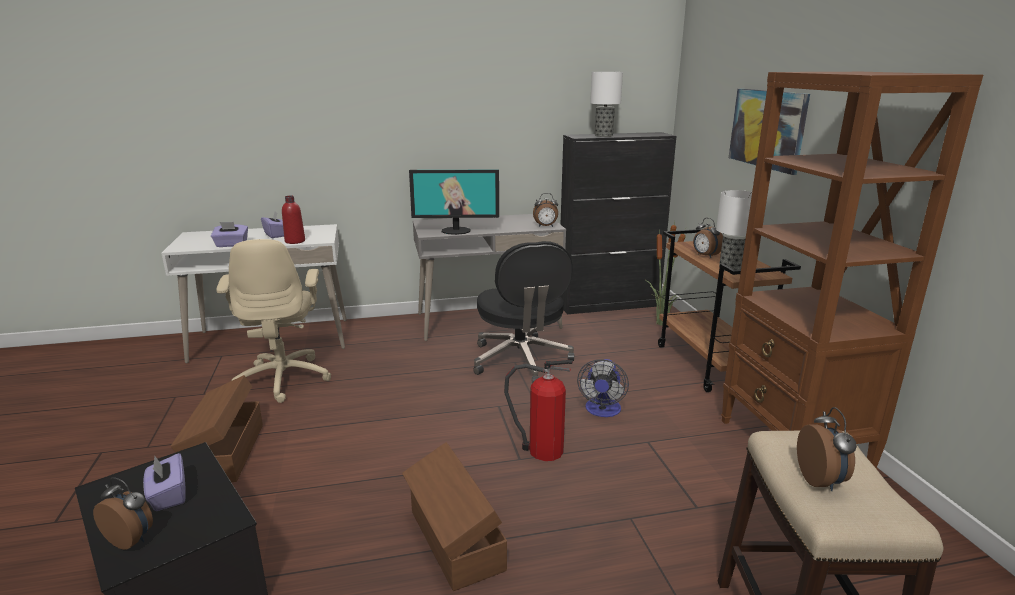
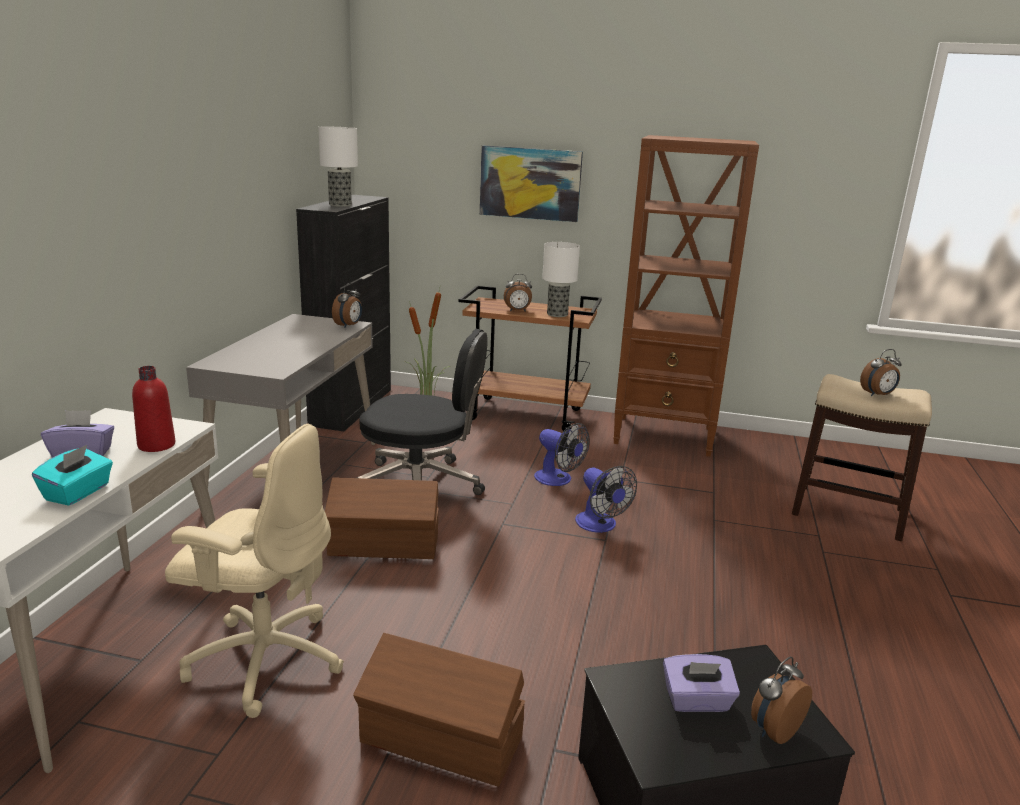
camera: 65 degrees left, 0 degrees up
(231, 245) = (78, 493): purple tissue box -> turquoise tissue box
(455, 541) = (707, 604): brown storage box -> brown storage box (384, 545)
(456, 230) = (289, 358): monitor -> none
(542, 450) = (600, 525): fire extinguisher -> fan
(821, 480) = (878, 395): alarm clock -> alarm clock turned 135 degrees clockwise

